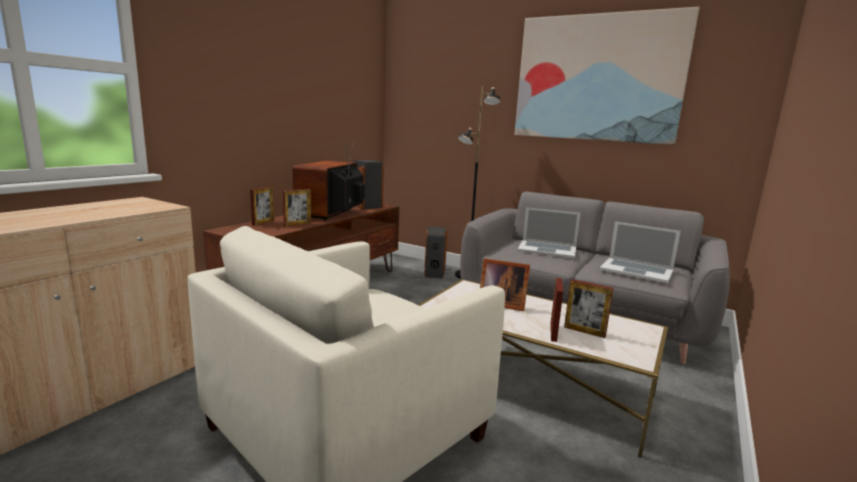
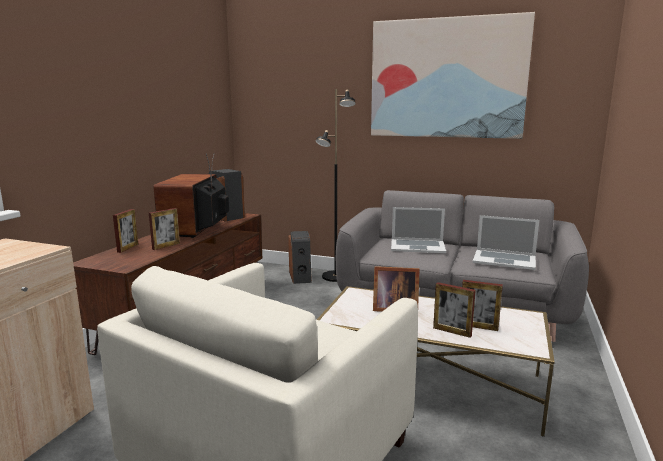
camera: 10 degrees left, 0 degrees up
(553, 332) = (452, 331): picture frame -> picture frame turned 120 degrees clockwise

